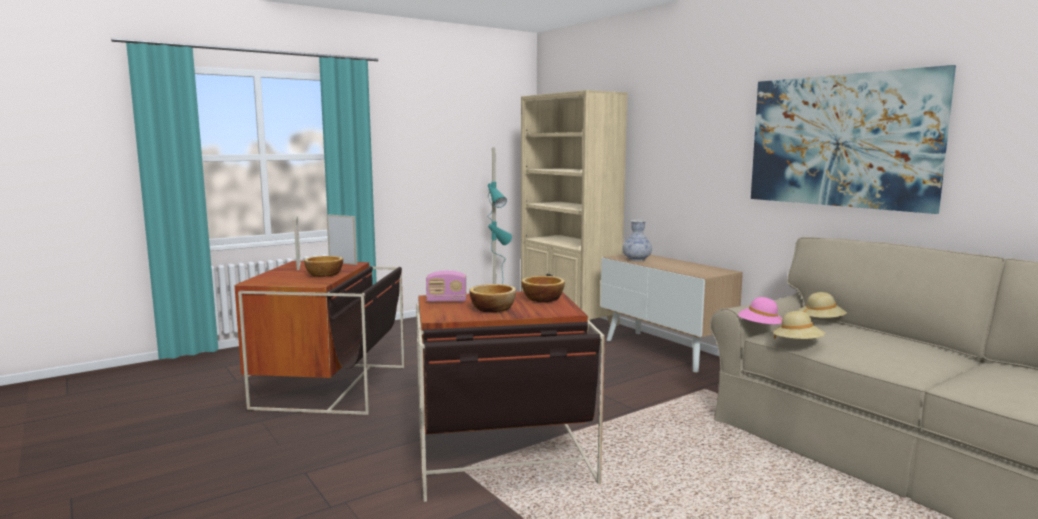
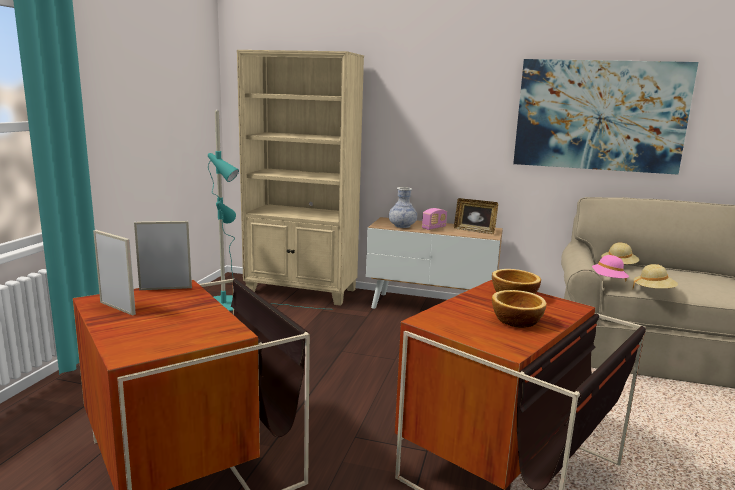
camera: 40 degrees left, 5 degrees up
(323, 275) = (197, 315): bowl -> none
(446, 301) = (450, 322): radio -> radio (434, 228)
(700, 270) = (474, 231): none -> picture frame

